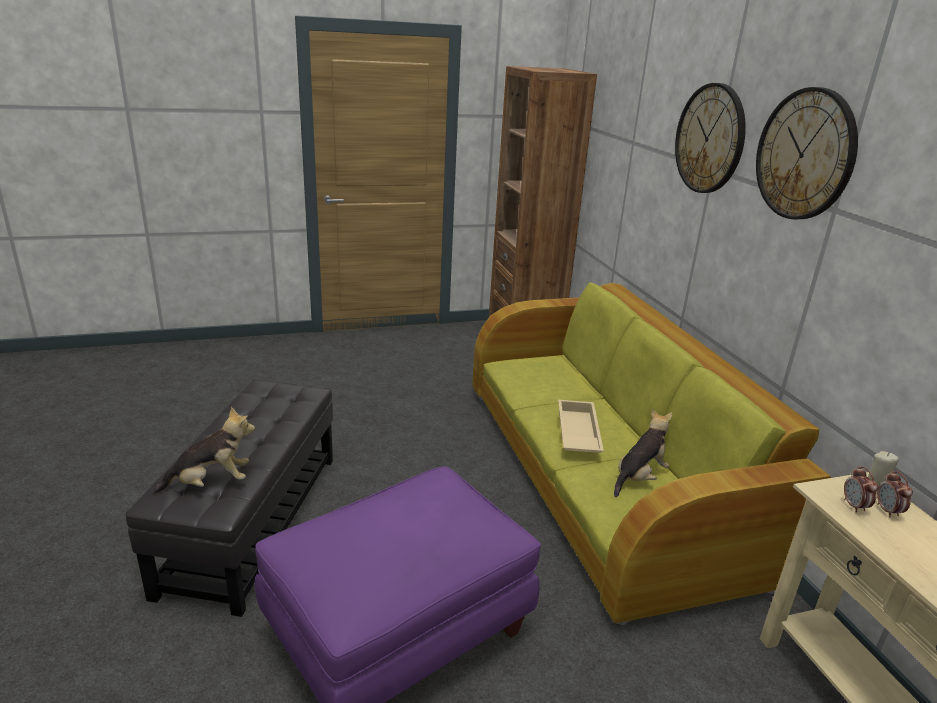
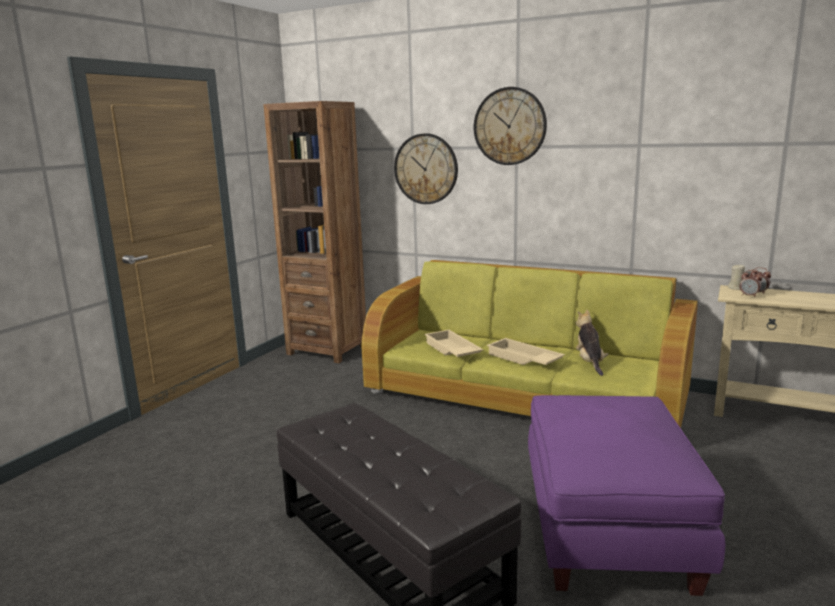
camera: 45 degrees left, 10 degrees down
(211, 482) = (439, 488): plush toy -> none
(538, 389) = (451, 350): none -> beige tray
(805, 155) = (606, 117): wall clock -> wall clock (426, 169)

